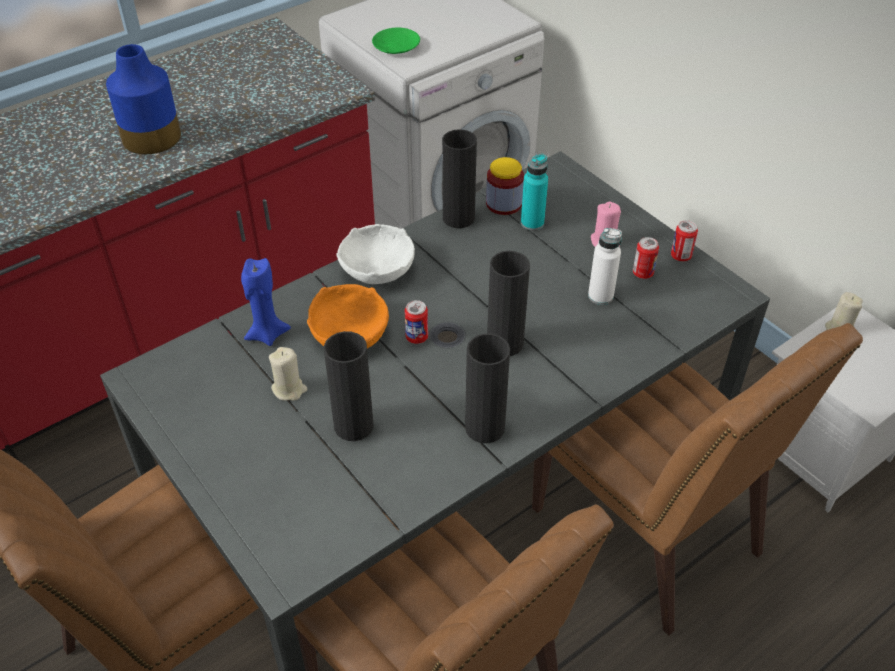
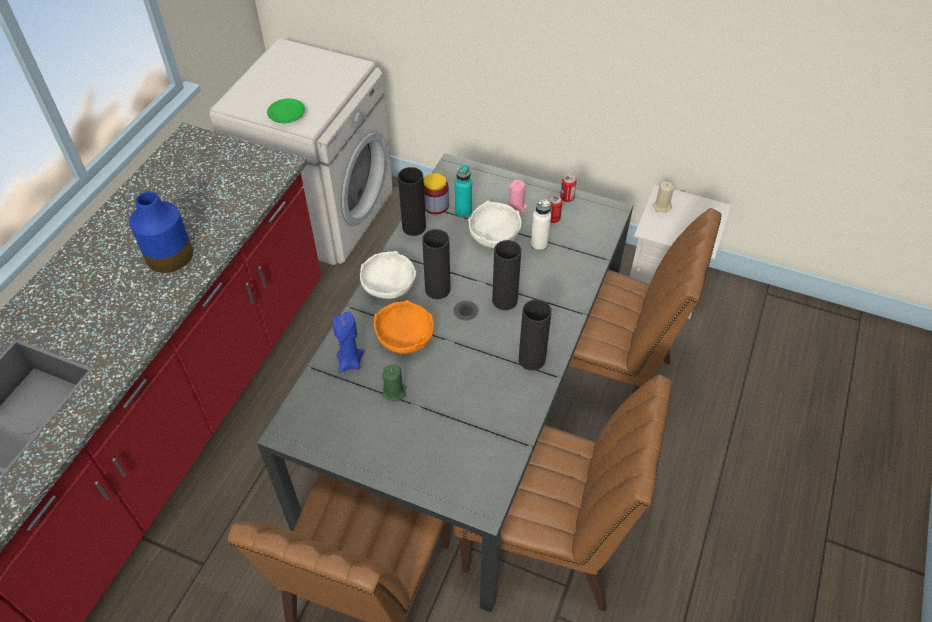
camera: 30 degrees left, 5 degrees up
(289, 389) = (394, 392): beige candle -> green candle
(353, 425) = (453, 395): black vase -> black vase (437, 289)
(416, 337) = (449, 320): can -> none
(549, 264) = (494, 236): none -> white bowl

